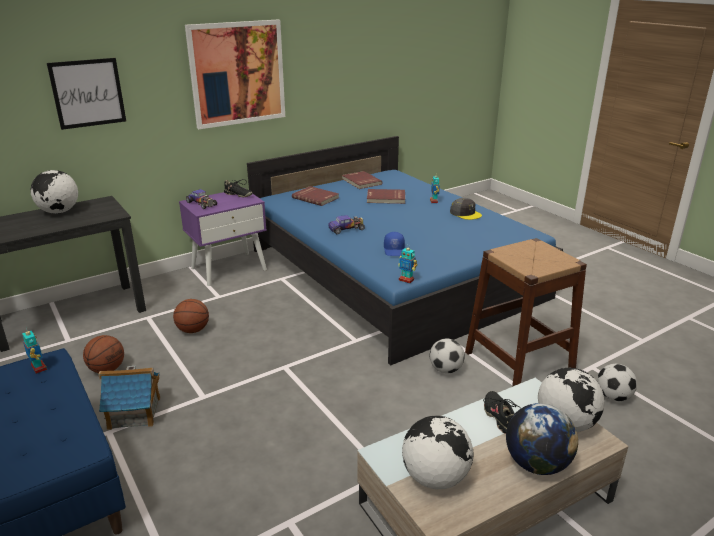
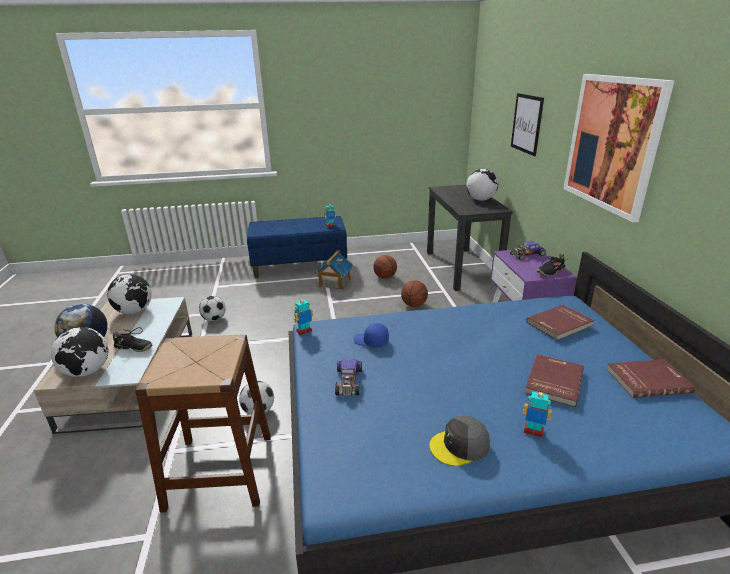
camera: 115 degrees right, 0 degrees up
(346, 229) = (448, 326): toy car -> toy car (348, 381)
(613, 397) = (100, 518): football -> football (214, 319)

